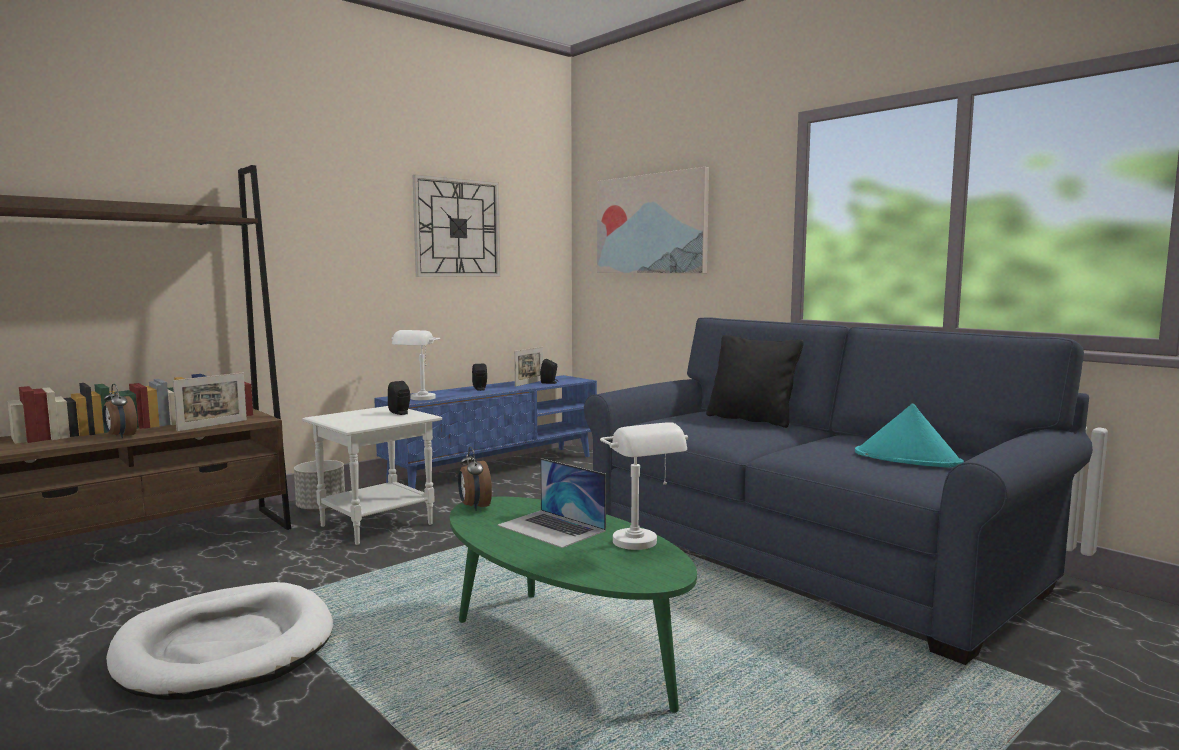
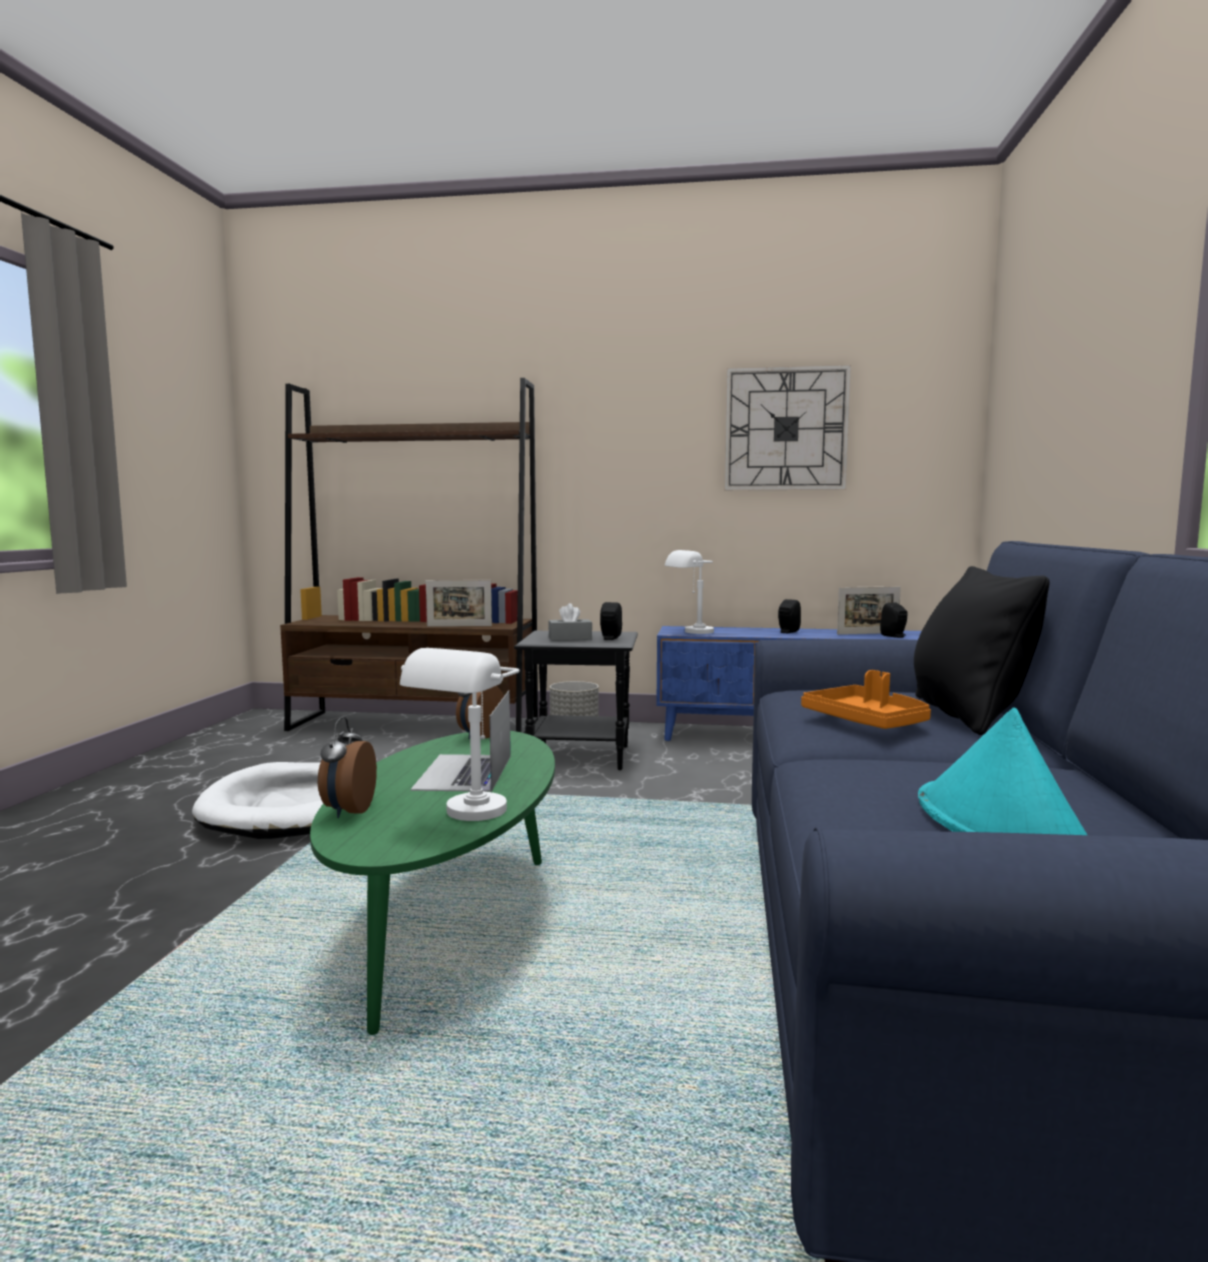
camera: 50 degrees right, 0 degrees up
(120, 436) = (390, 624): alarm clock -> alarm clock (347, 811)
(370, 418) = (570, 638): none -> grey tissue box
(378, 524) = (581, 756): white side table -> black side table
(651, 224) = (1046, 397): picture -> none
(735, 432) = (867, 722): none -> orange tray

